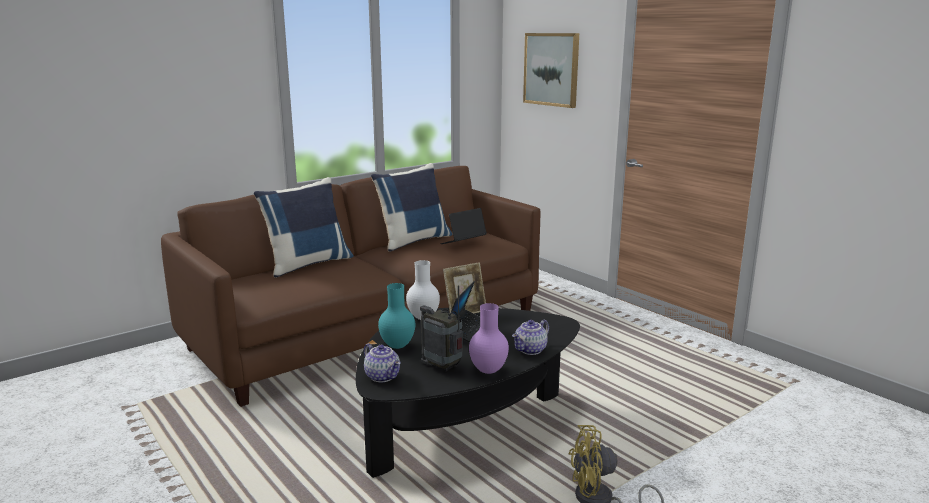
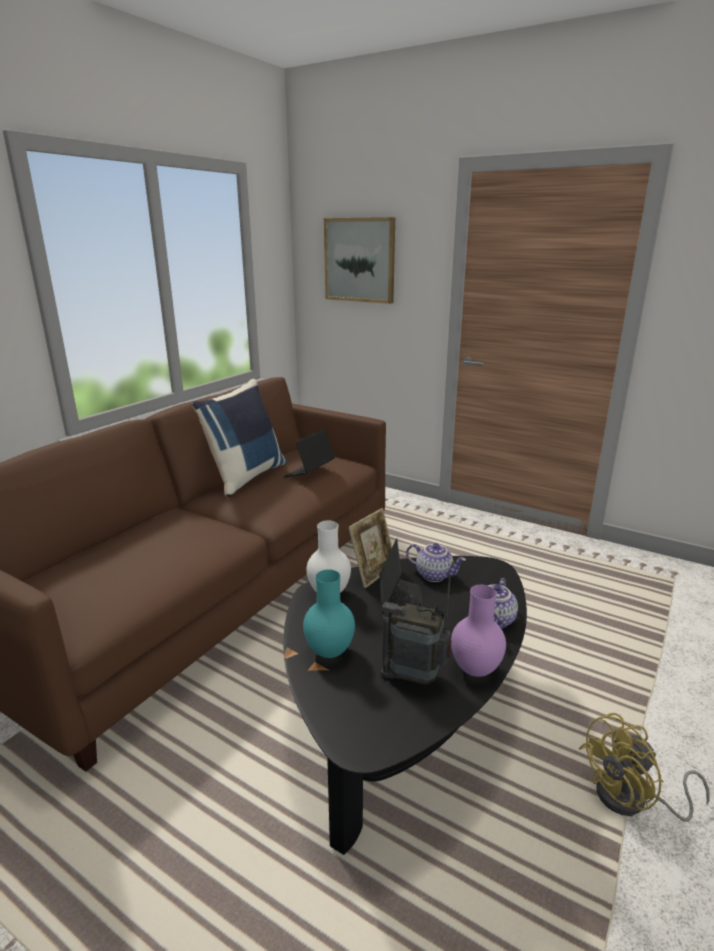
camera: 20 degrees left, 5 degrees up
(307, 264) = (129, 534): blue pillow -> none
(383, 376) = (349, 718): teapot -> teapot (434, 575)

